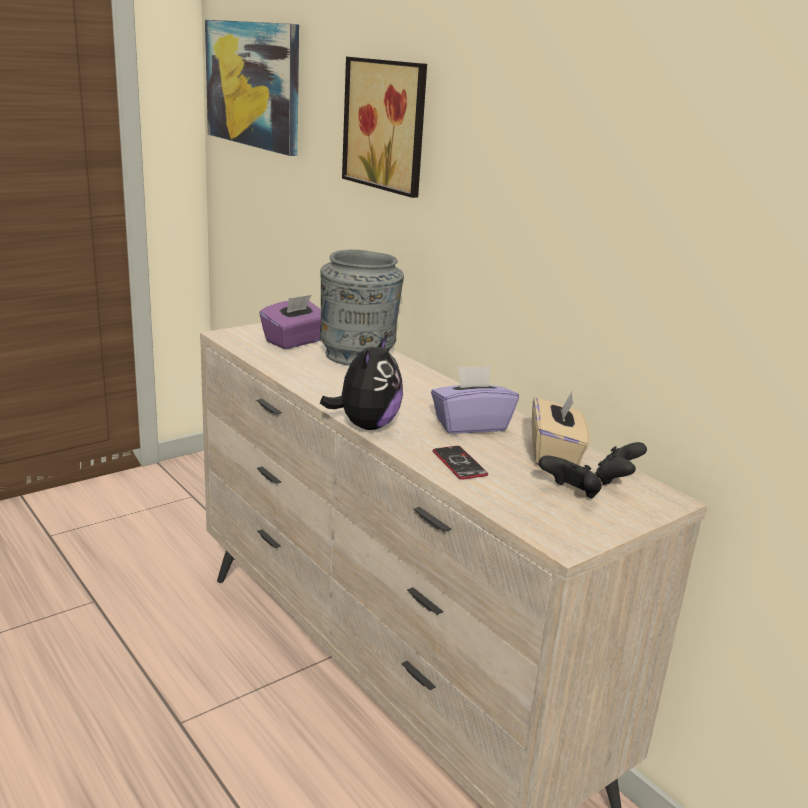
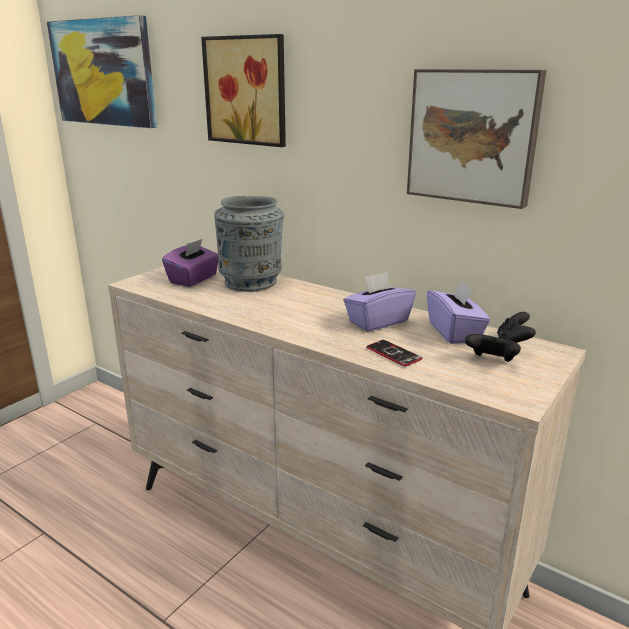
camera: 15 degrees left, 0 degrees up
(366, 425) = (299, 337): plush toy -> none
(555, 454) = (455, 332): beige tissue box -> purple tissue box
(610, 214) = (473, 136): none -> picture

